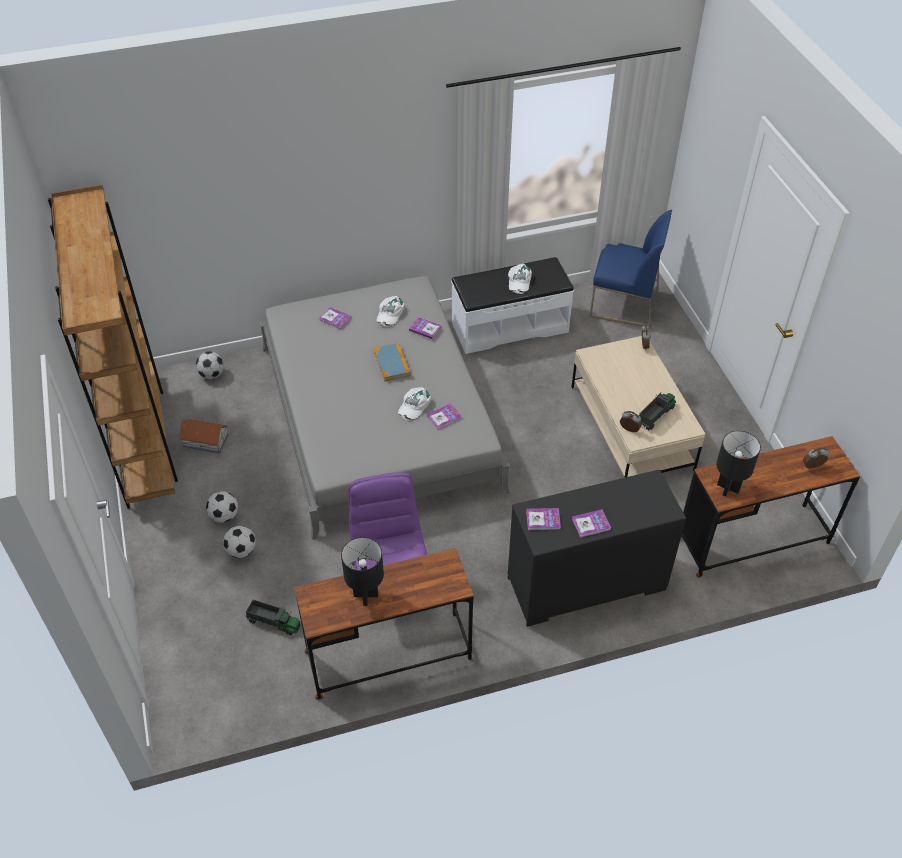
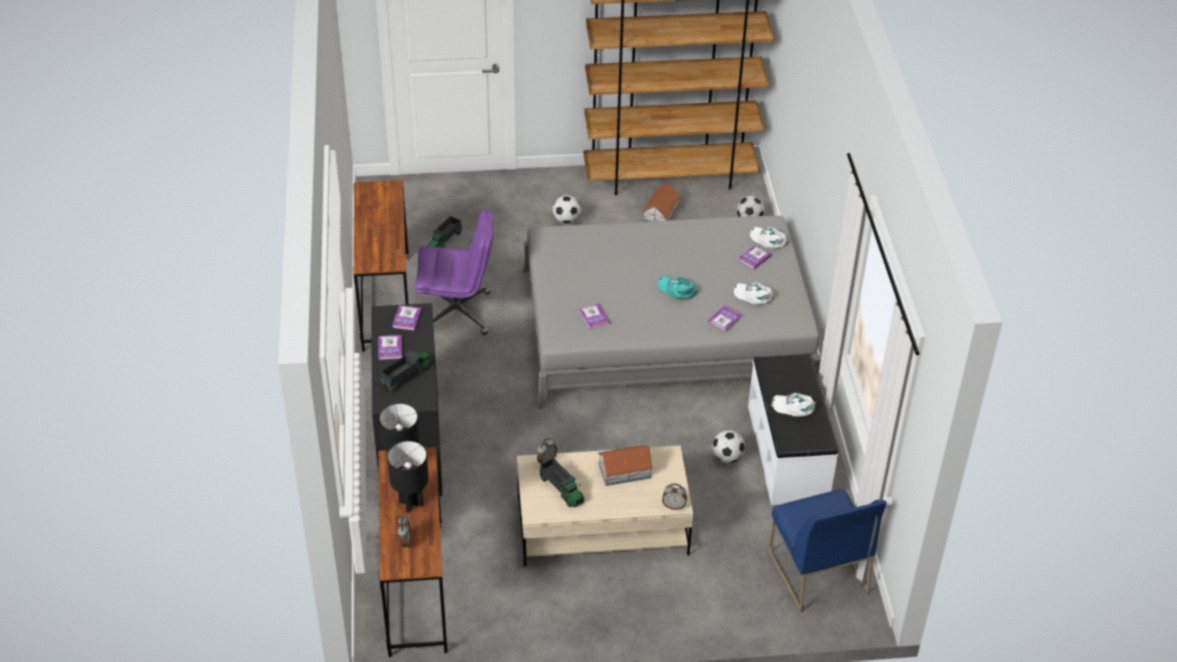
camera: 100 degrees right, 5 degrees down
(241, 551) = (524, 228): football -> football (727, 457)
(365, 595) = (379, 215): black table lamp -> black table lamp (411, 503)
(392, 363) = (677, 289): book -> turquoise cap
(414, 405) = (615, 298): white cap -> white cap (768, 240)
(618, 379) = (624, 470): none -> toy house
(623, 304) = (816, 571): blue chair -> blue chair turned 45 degrees counterclockwise
(624, 502) = (406, 375): none -> toy truck

